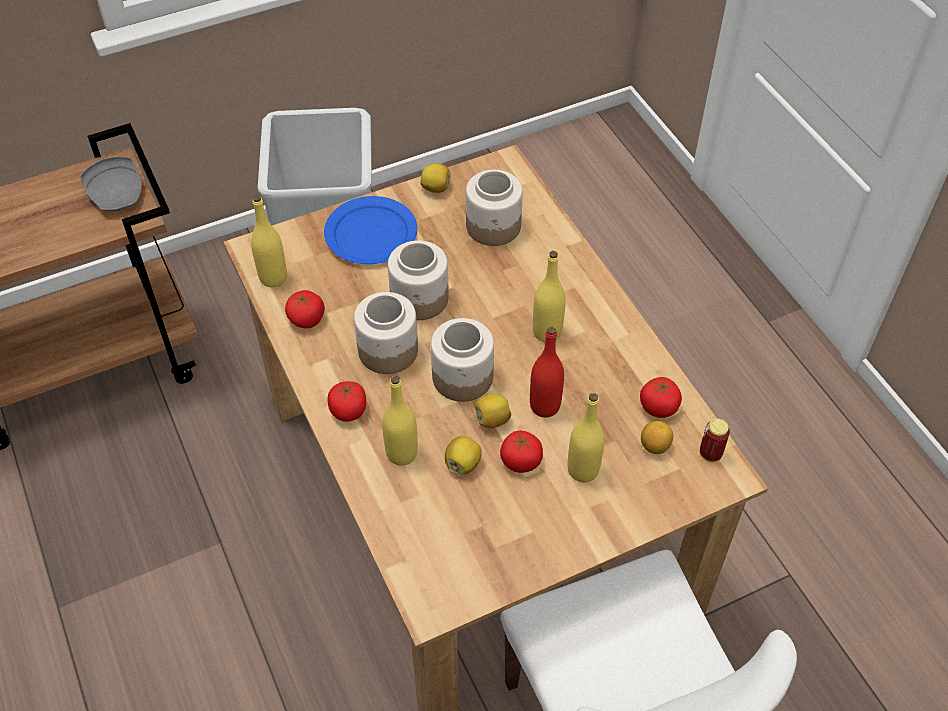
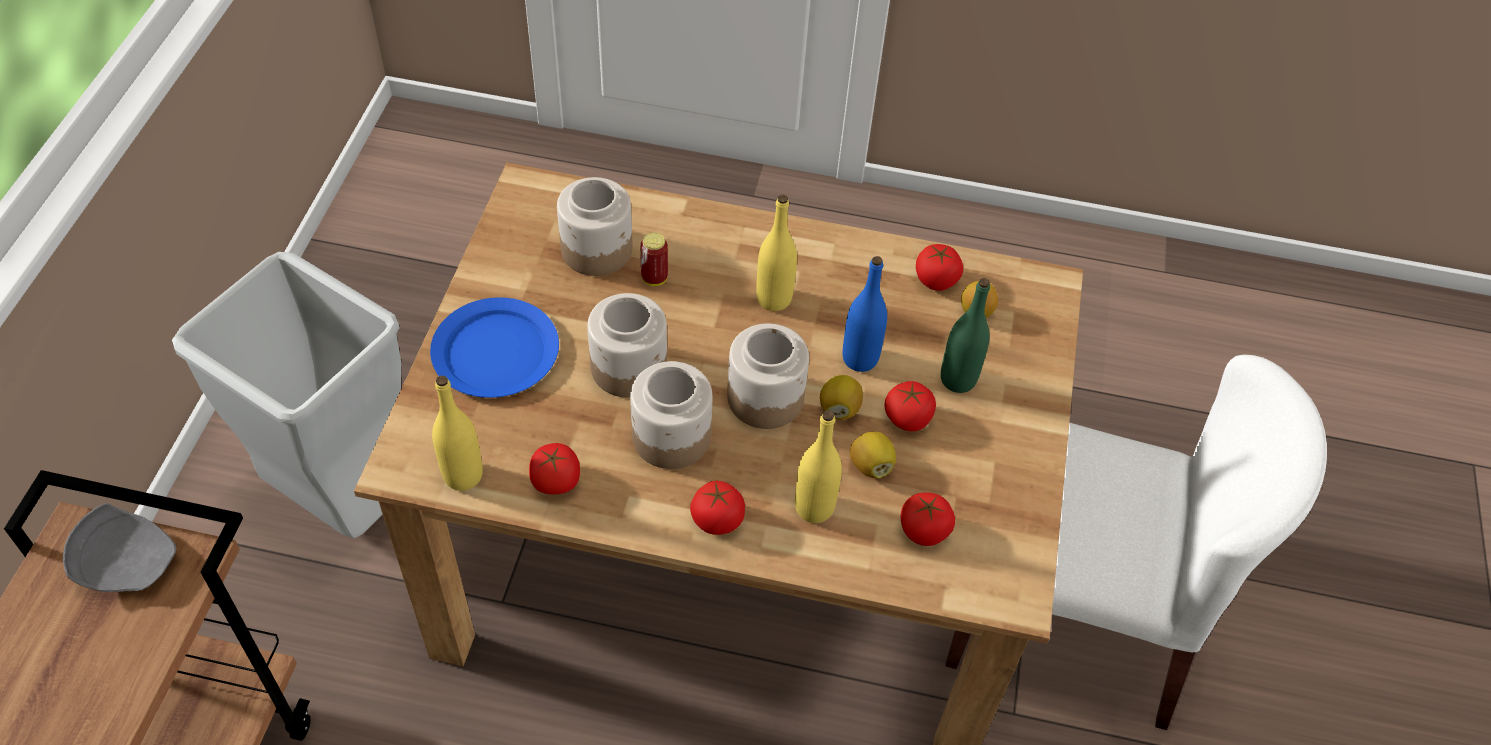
camera: 55 degrees left, 0 degrees up
(436, 188) = (493, 259): lemon -> none
(438, 523) = (924, 530): none -> tomato
(545, 406) = (860, 358): red bottle -> blue bottle
(583, 470) = (958, 379): yellow bottle -> green bottle
(710, 454) = (1017, 281): can -> can (654, 278)

